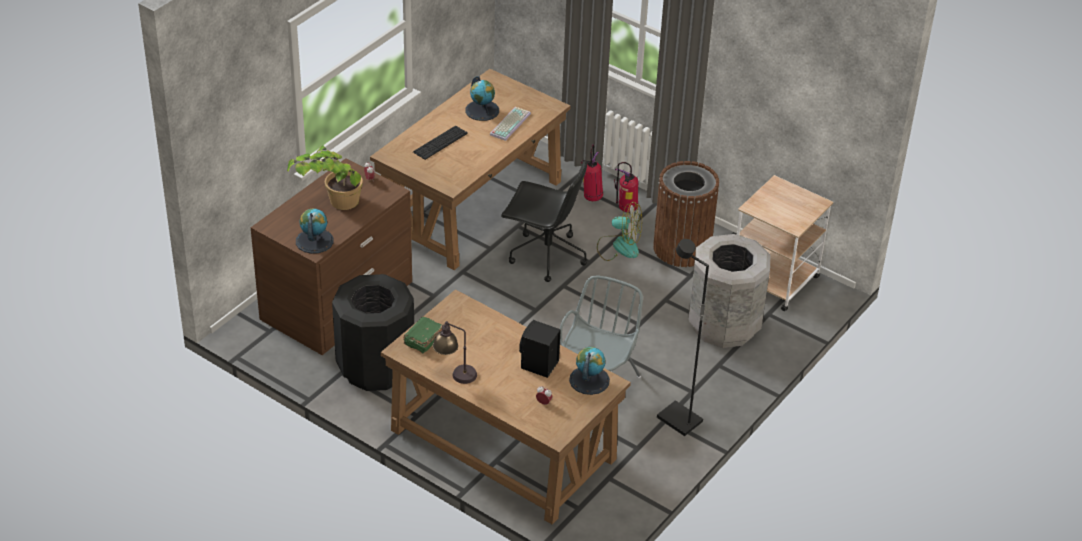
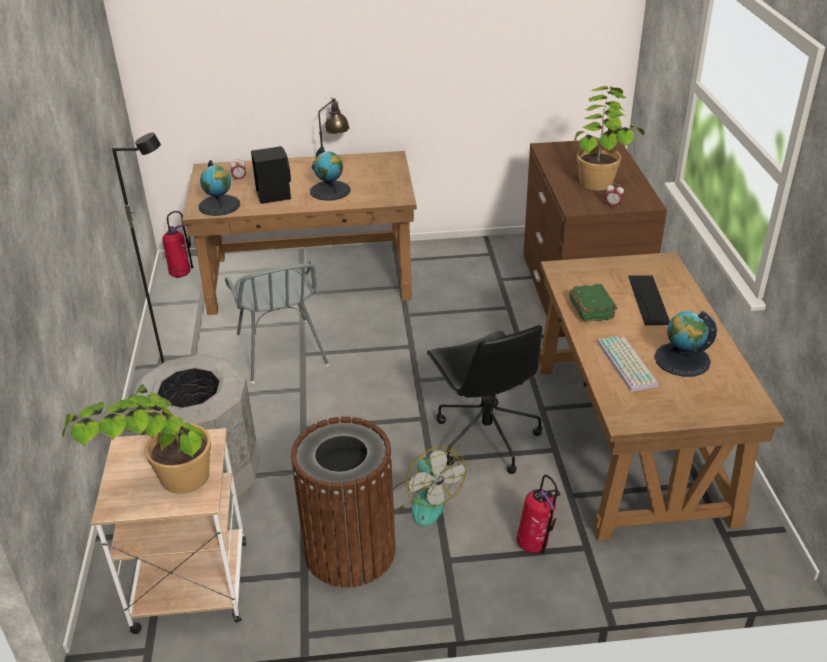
camera: 140 degrees right, 5 degrees down
(314, 241) = (559, 152): globe -> globe (330, 190)
(375, 368) = (474, 268): black trash can -> none
(423, 340) = (385, 168): green book -> green book (591, 310)
(544, 255) = (484, 436): black office chair -> black office chair turned 90 degrees counterclockwise
(619, 246) = (423, 500): fan -> fan turned 90 degrees counterclockwise
(626, 209) = (476, 558): fire extinguisher -> fire extinguisher (181, 274)
(791, 200) = (159, 484): none -> potted plant

